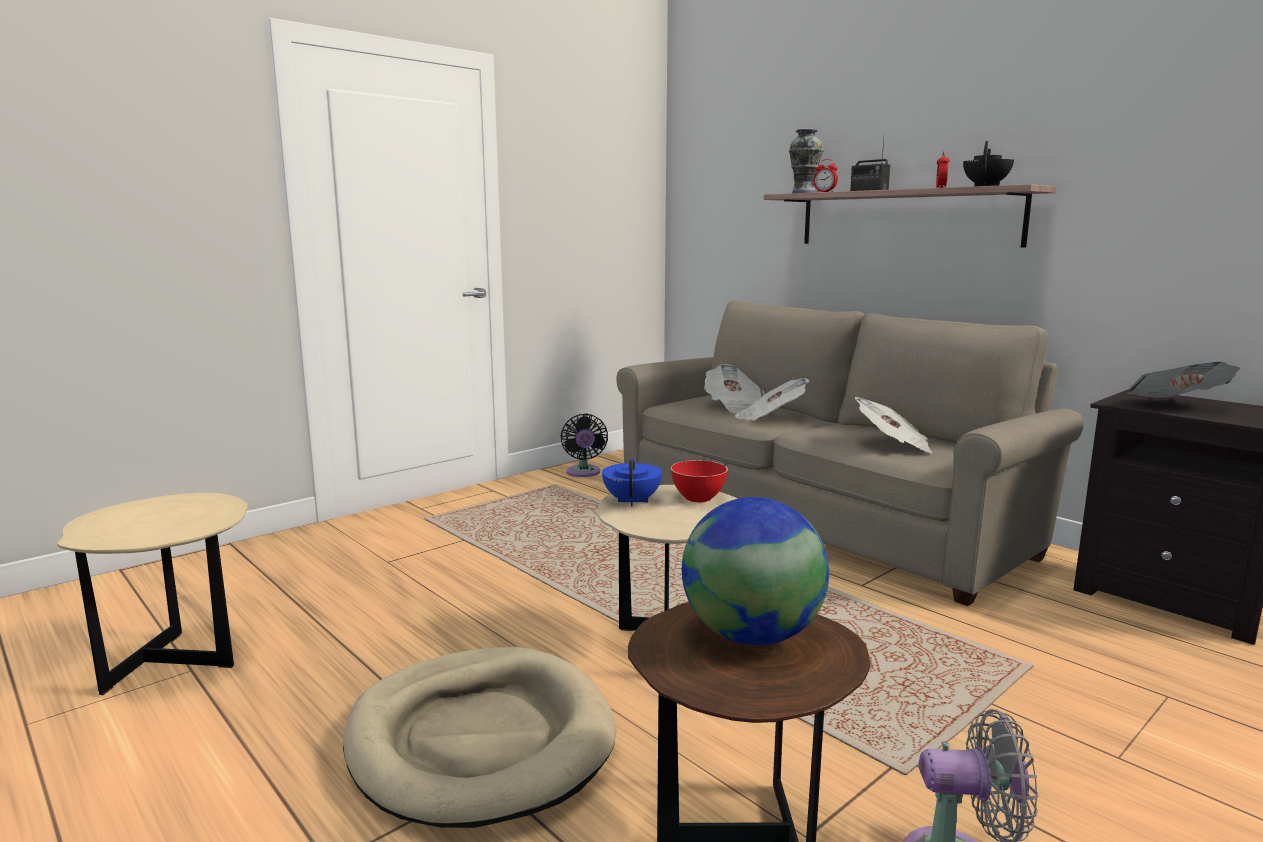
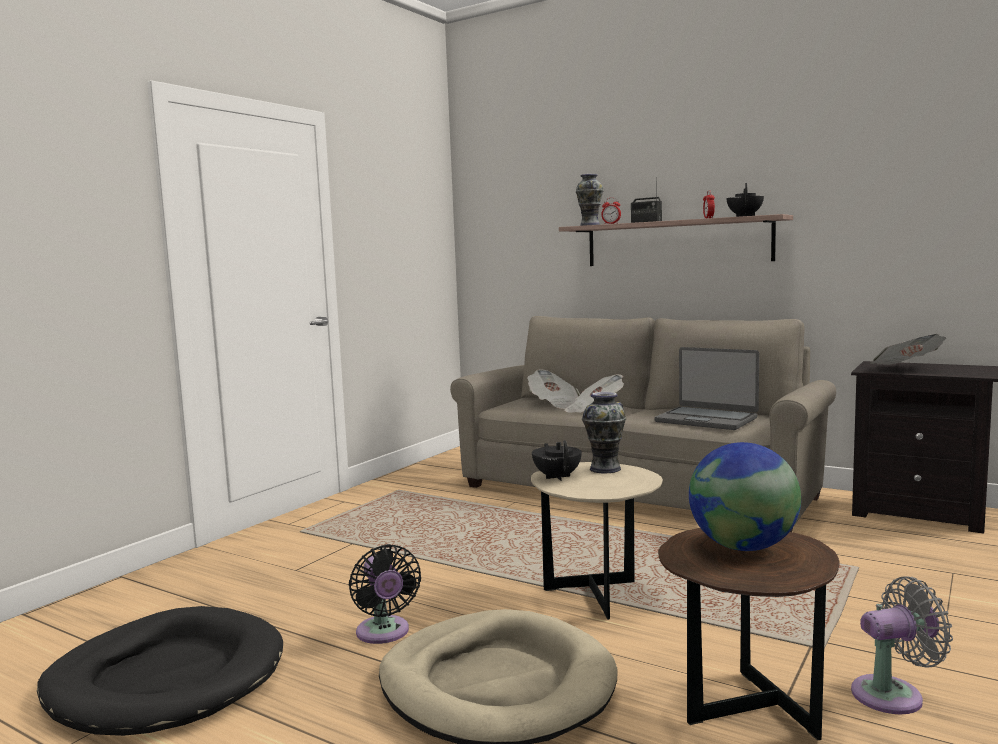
camera: 15 degrees left, 5 degrees down
(178, 663) = (166, 678): beige side table -> black dog bed
(583, 473) = (415, 478): black fan -> black fan (384, 633)
(632, 501) = (557, 477): blue teapot -> black teapot
(698, 498) = (605, 469): red bowl -> vase
(893, 445) = (706, 420): newspaper -> laptop

